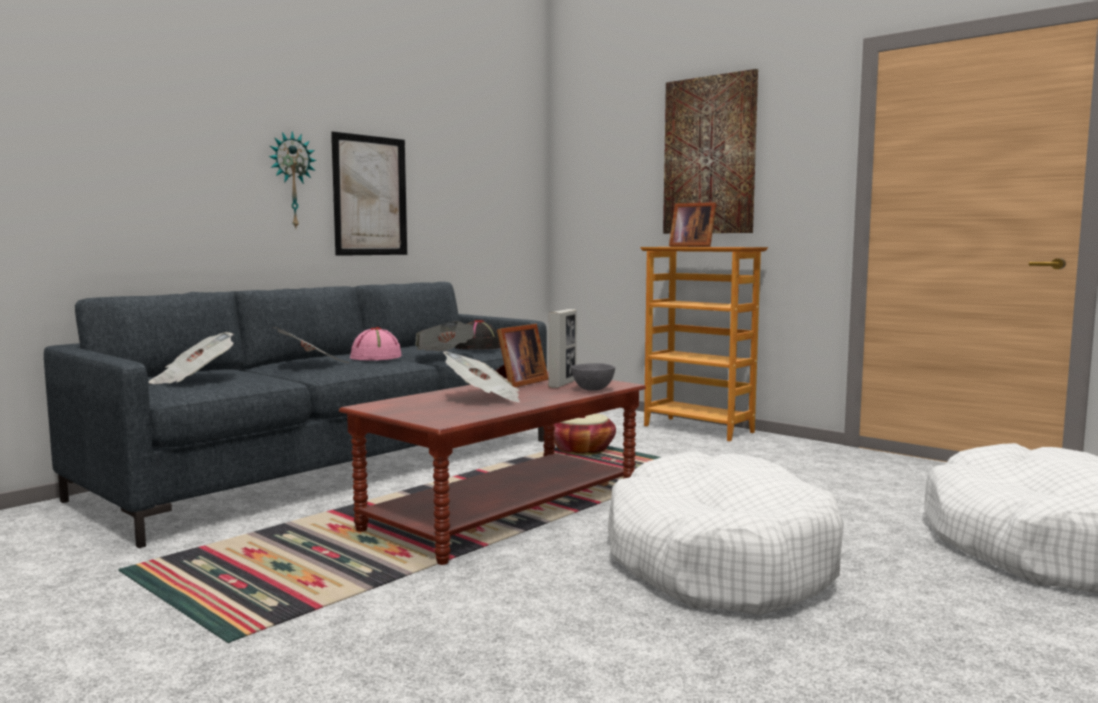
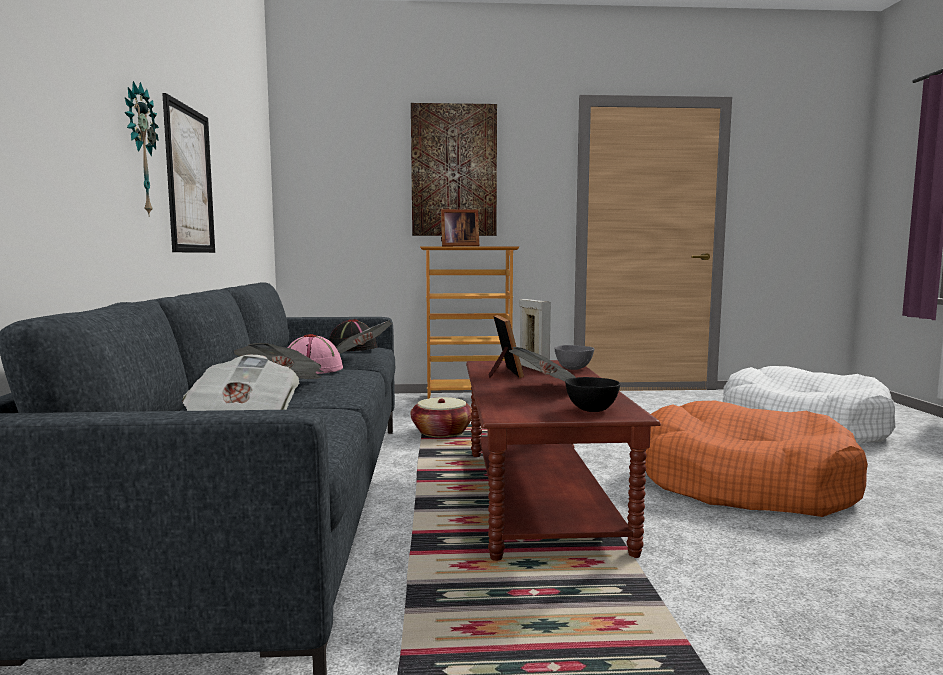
camera: 45 degrees left, 0 degrees up
(432, 414) = (590, 410): none -> black bowl
(717, 561) = (742, 483): white dog bed -> orange dog bed

